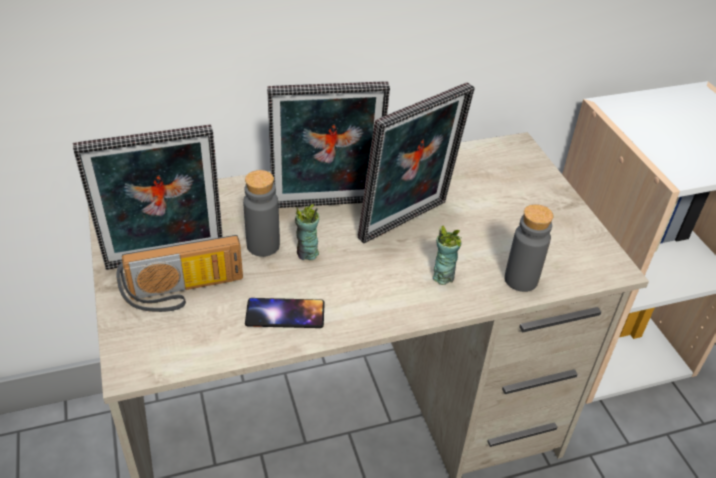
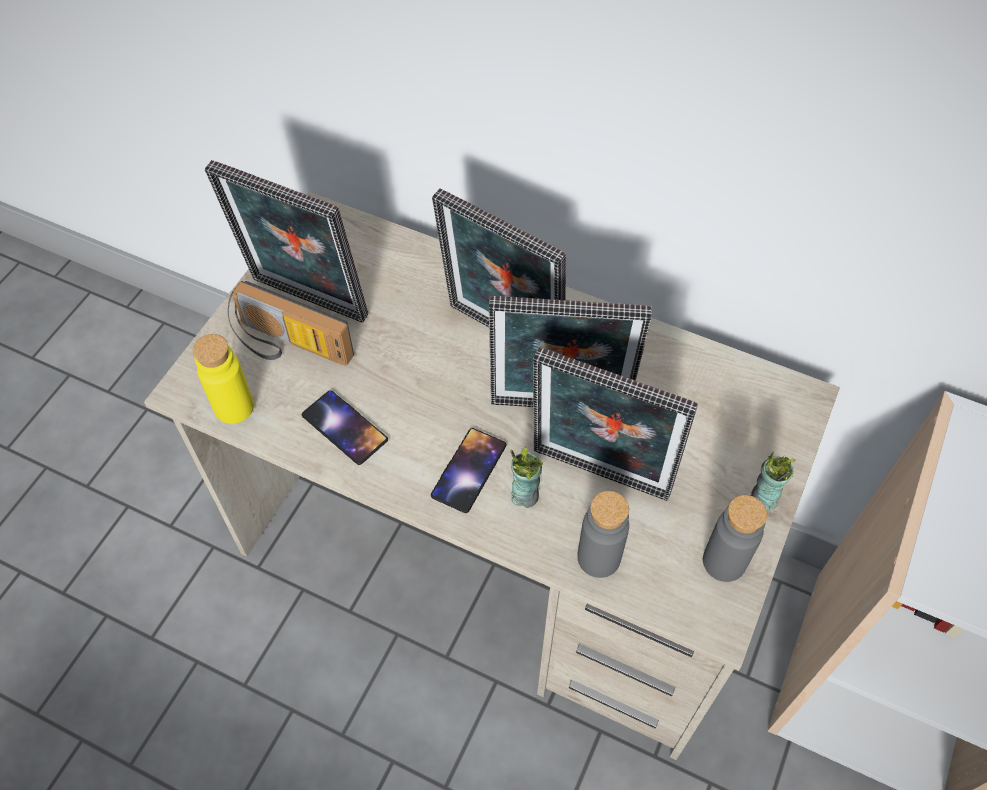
camera: 45 degrees right, 15 degrees up
(186, 353) = (234, 407): none -> yellow bottle
(263, 245) = (399, 342): grey bottle -> grey bottle (724, 561)
(307, 253) = (428, 378): cup -> cup (763, 498)
(394, 285) = (468, 470): none -> phone
(470, 242) = (598, 478): none -> picture frame

